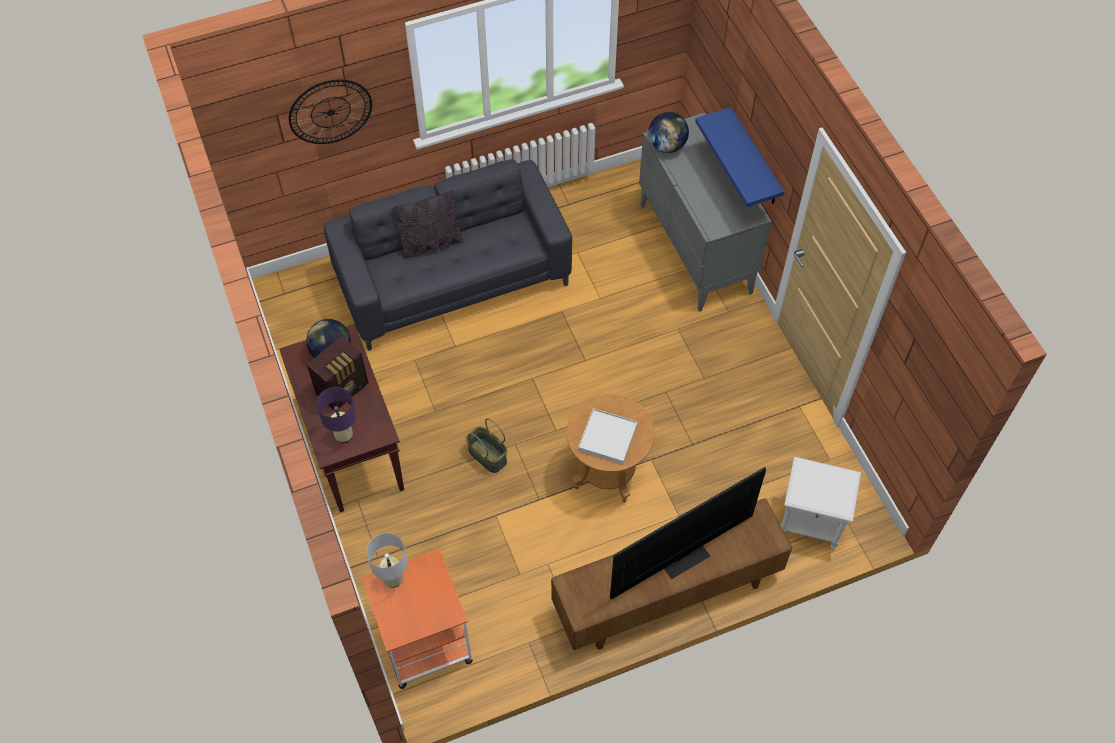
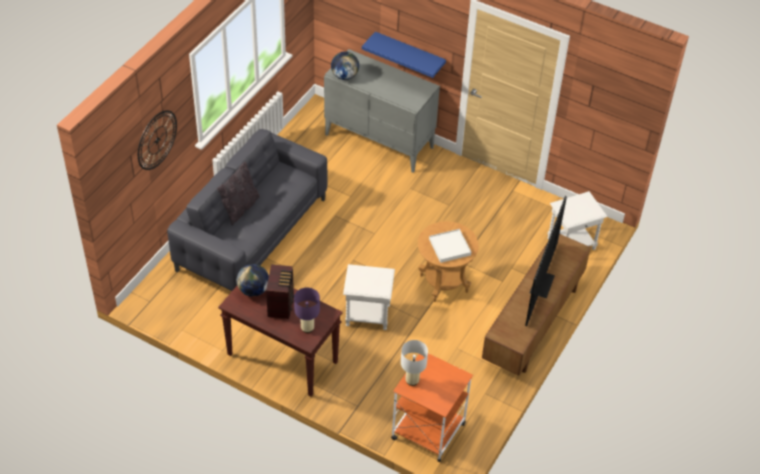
camera: 40 degrees left, 10 degrees down
(486, 456) = (367, 315): basket -> white side table

